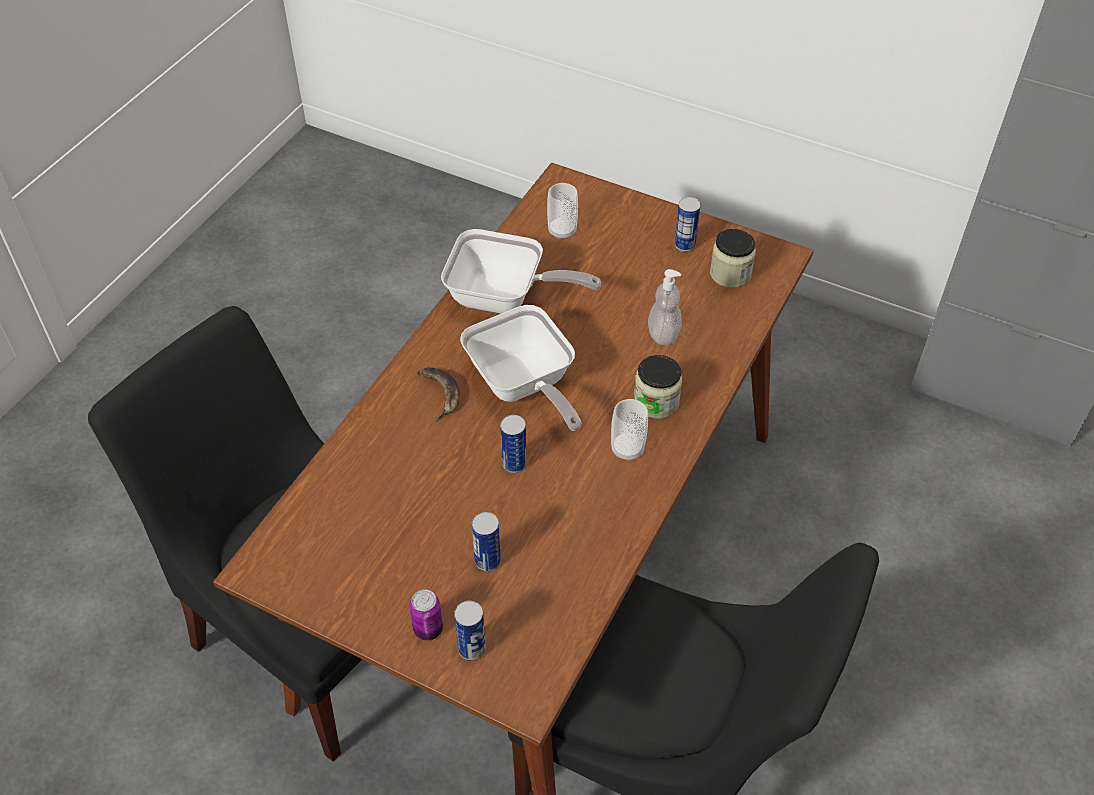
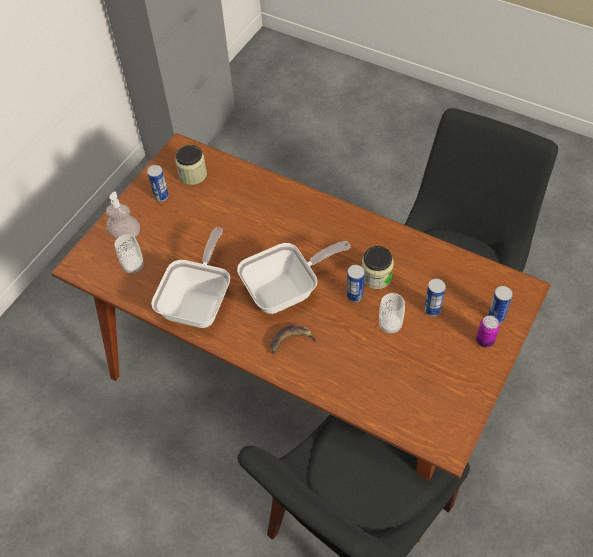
camera: 85 degrees left, 5 degrees up
(627, 449) = (342, 236): cup -> cup (390, 325)
(656, 402) = (304, 219): jar -> jar (376, 277)
(663, 334) = (244, 213): soap dispenser -> soap dispenser (125, 234)

